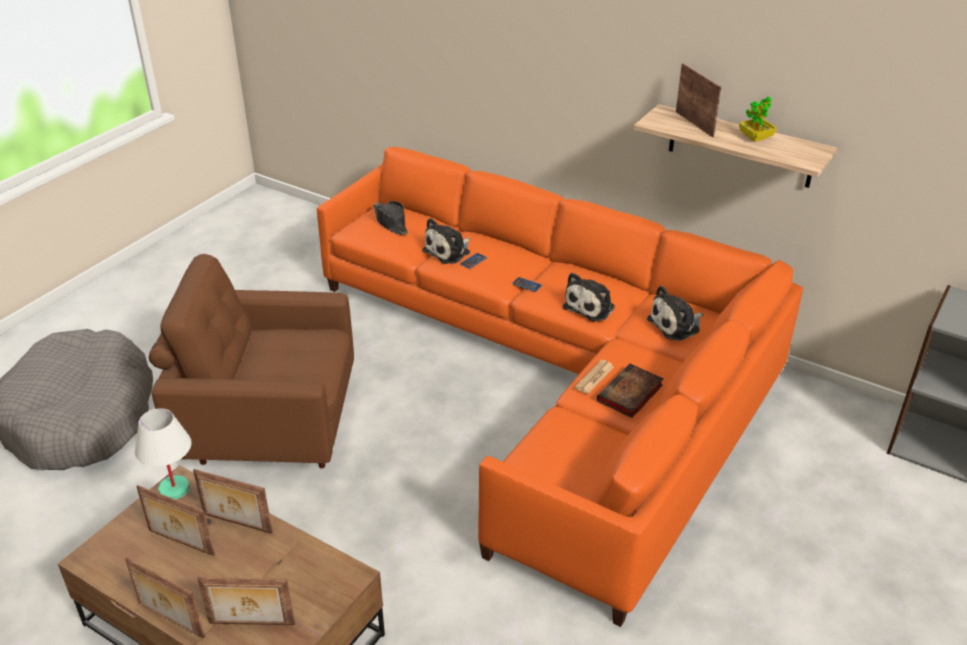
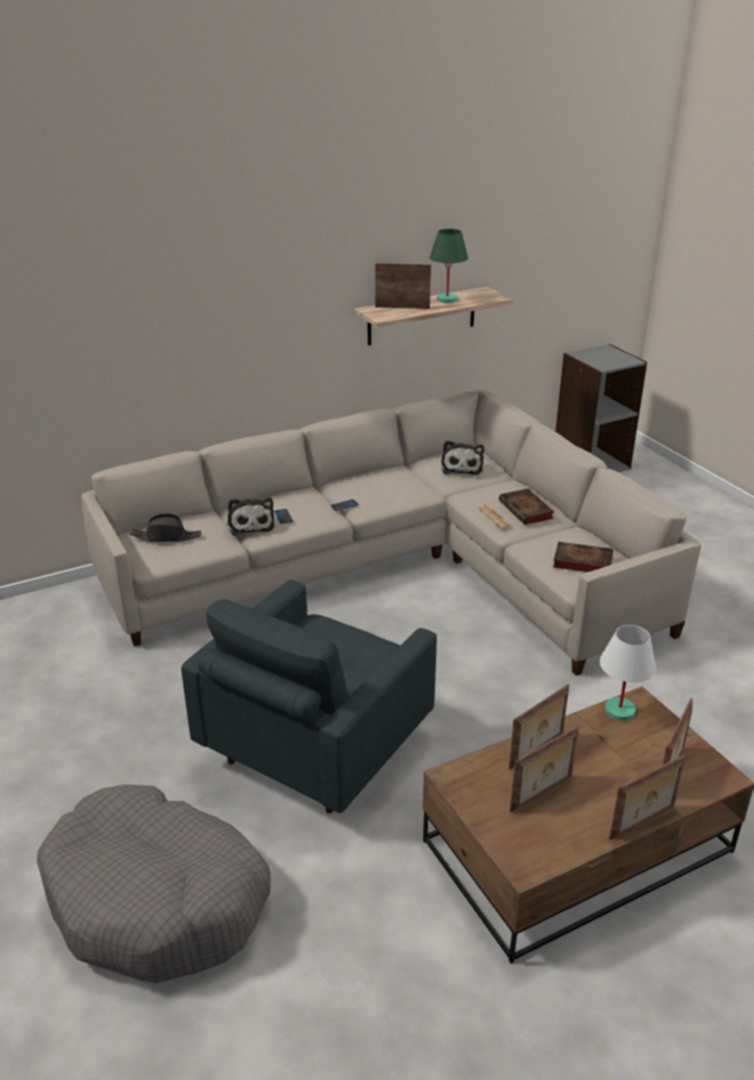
camera: 60 degrees left, 5 degrees down
(174, 490) = (460, 782): white table lamp -> white table lamp (620, 711)
(269, 426) = (314, 748): brown armchair -> grey armchair
(559, 462) = (581, 562): none -> book
(560, 377) = (398, 567): orange sofa -> beige sofa
(591, 306) = (404, 489): plush toy -> none
(755, 138) = (446, 299): potted plant -> green table lamp

